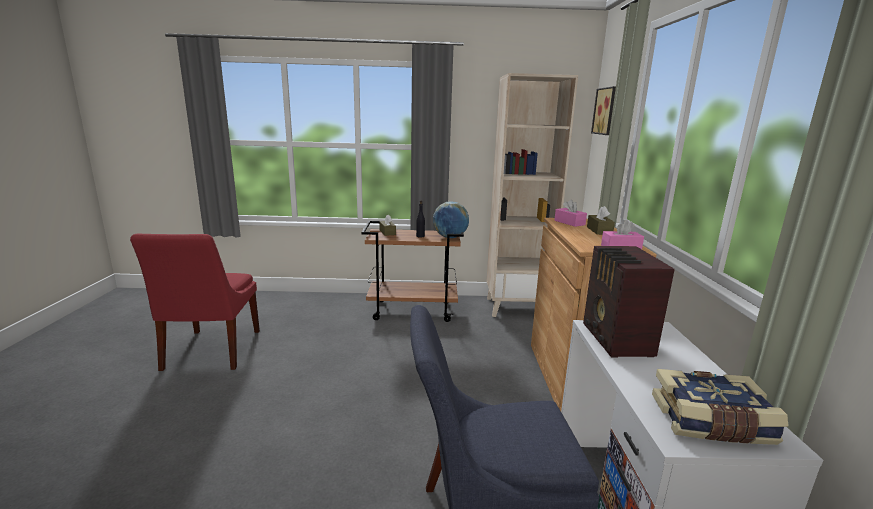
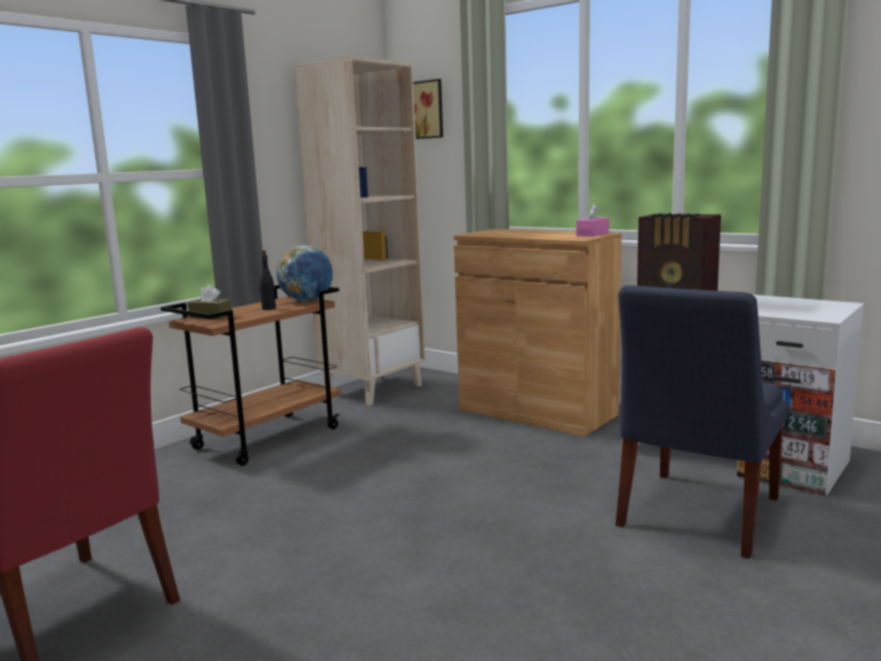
camera: 50 degrees left, 5 degrees down
(569, 222) = (490, 233): pink tissue box -> none
(599, 230) = (533, 232): brown tissue box -> none
(711, 422) = (811, 309): book -> none

